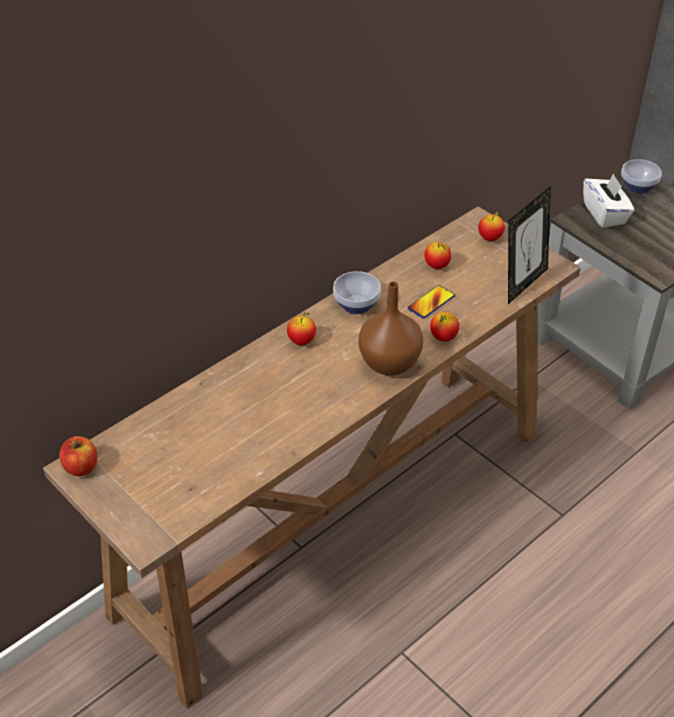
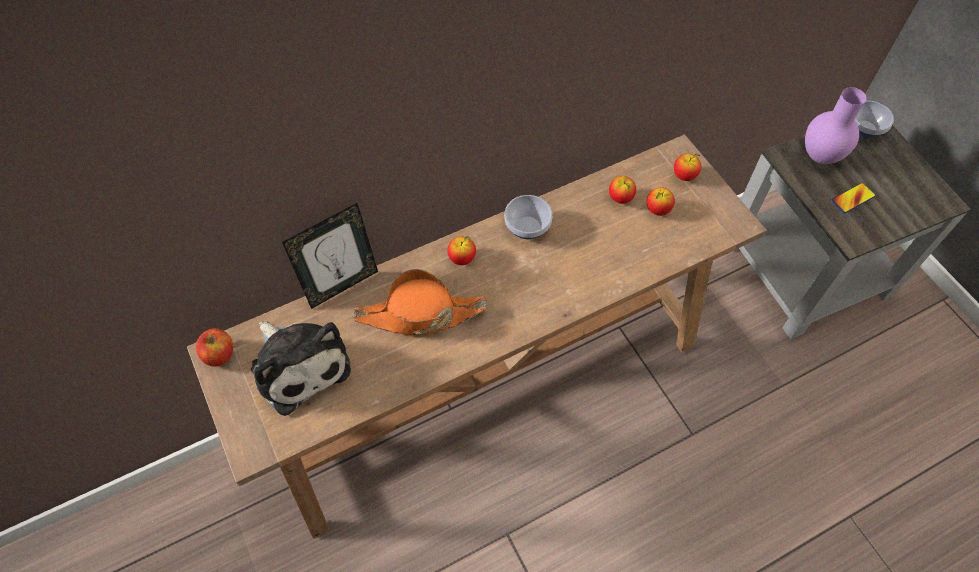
camera: 15 degrees right, 15 degrees up
(169, 459) = (299, 364): none -> plush toy
(277, 394) = (420, 314): none -> orange hat
(390, 362) = (538, 303): brown vase -> none
(431, 302) = (601, 241): phone -> phone (852, 198)
(443, 337) = (599, 285): apple -> apple (657, 210)
(523, 283) = (700, 238): picture frame -> picture frame (342, 285)
(605, 214) = (819, 156): white tissue box -> purple vase

